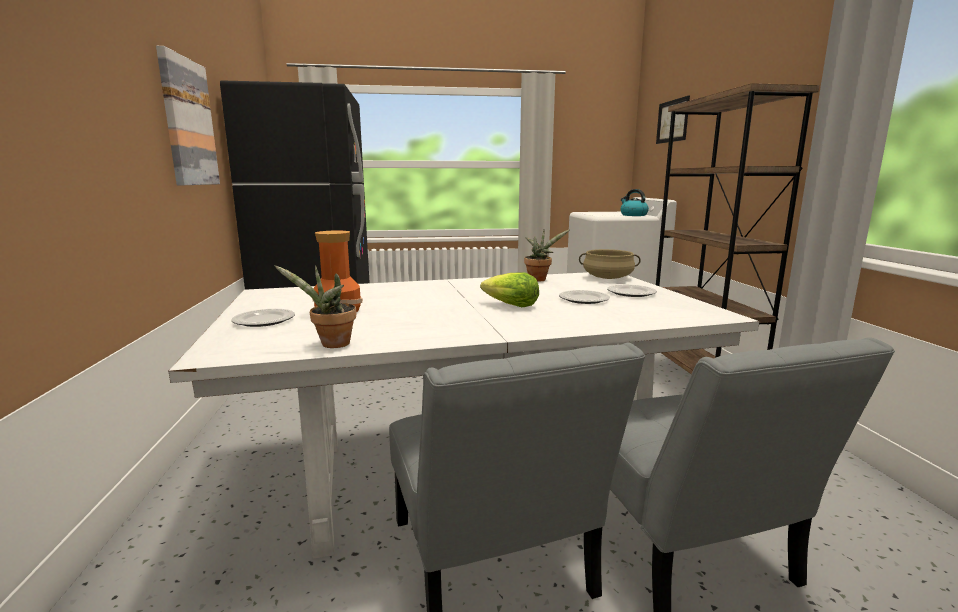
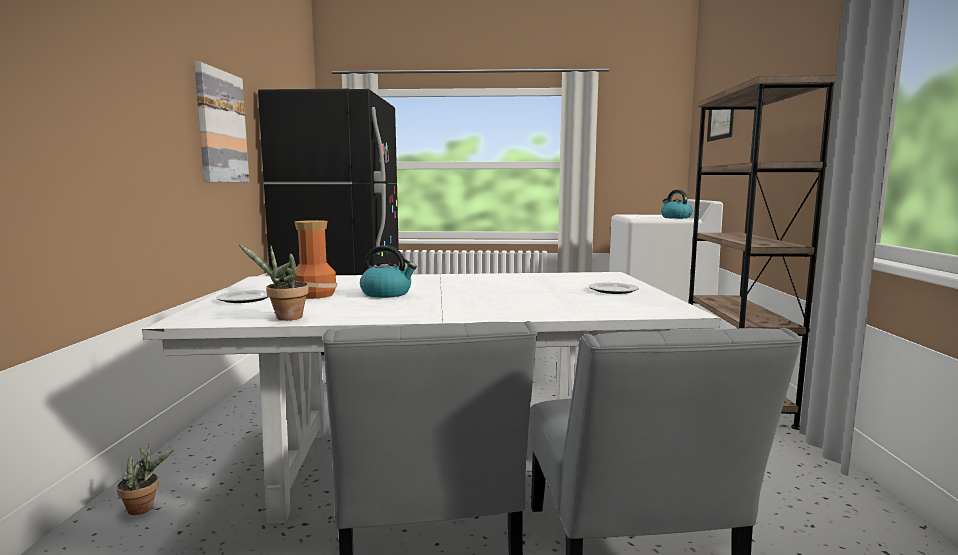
camera: 10 degrees right, 5 degrees down
(415, 306) = (387, 293): none -> kettle
(510, 305) = (477, 296): lettuce -> none
(539, 279) = (532, 276): potted plant -> potted plant (145, 508)
(583, 299) = (556, 294): plate -> none
(607, 278) = (605, 277): beige cooking pot -> none

